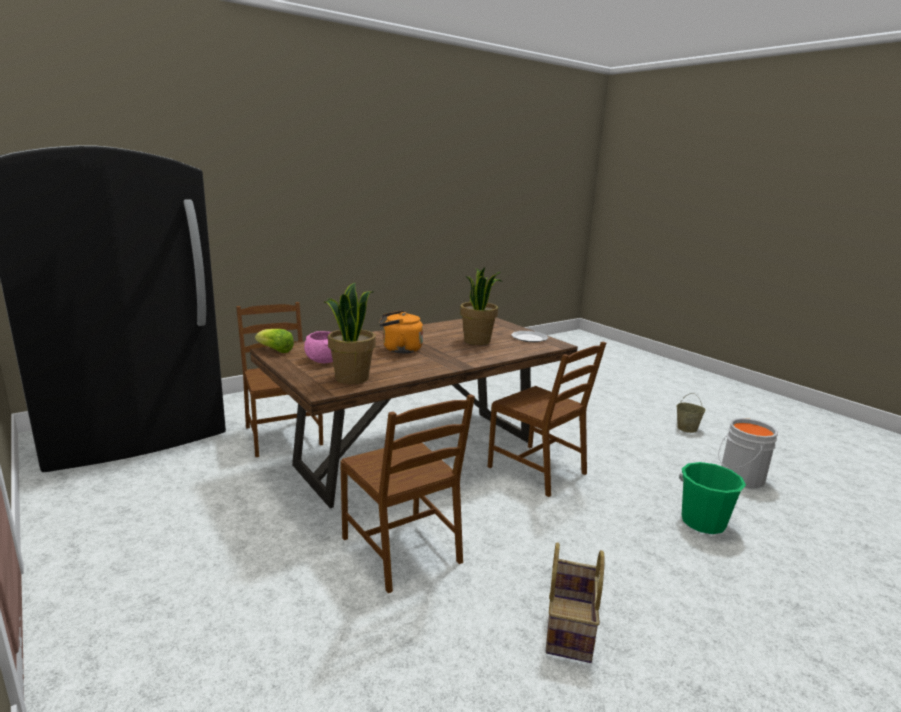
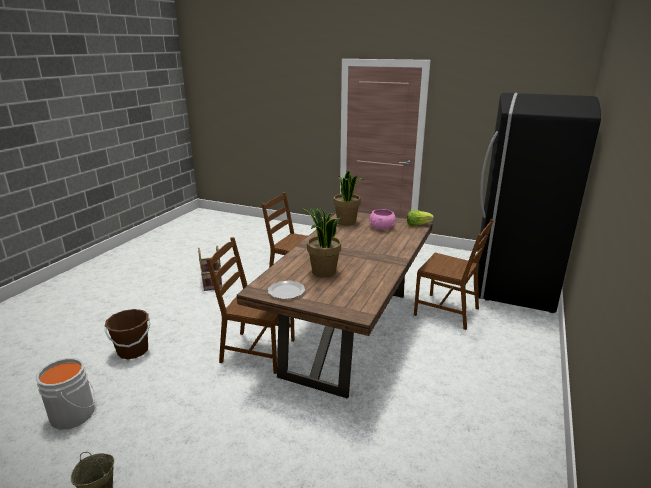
camera: 150 degrees right, 5 degrees up
(399, 349) = (360, 246): orange kettle -> none
(703, 522) = (133, 351): green bucket -> brown bucket

